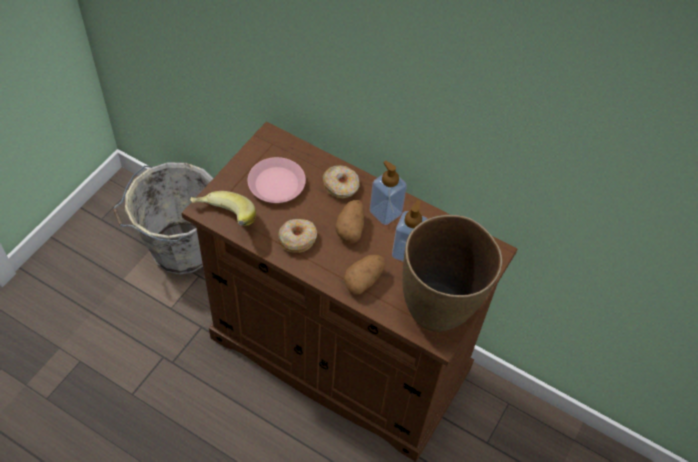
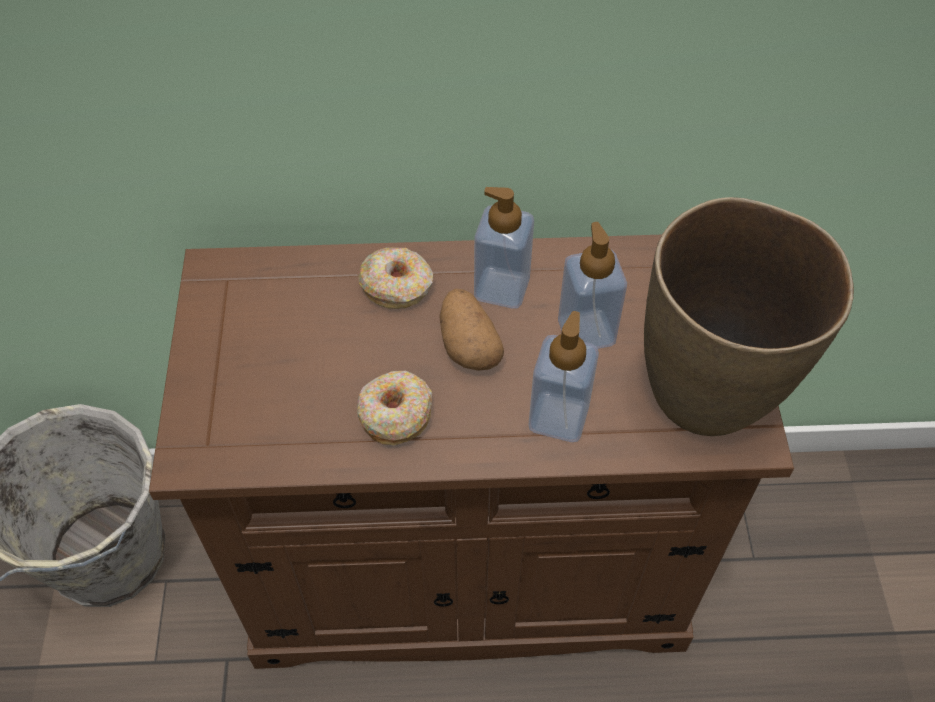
camera: 30 degrees left, 0 degrees up
(223, 220) = (239, 459): banana -> none
(277, 184) = (286, 342): pink plate -> none
(364, 280) = (558, 417): potato -> soap dispenser

